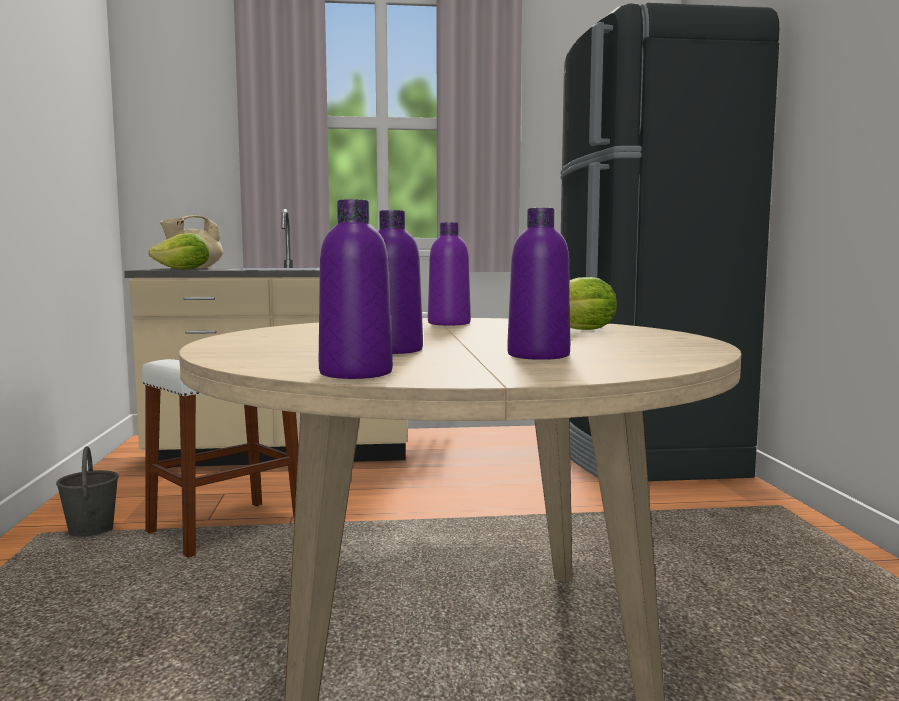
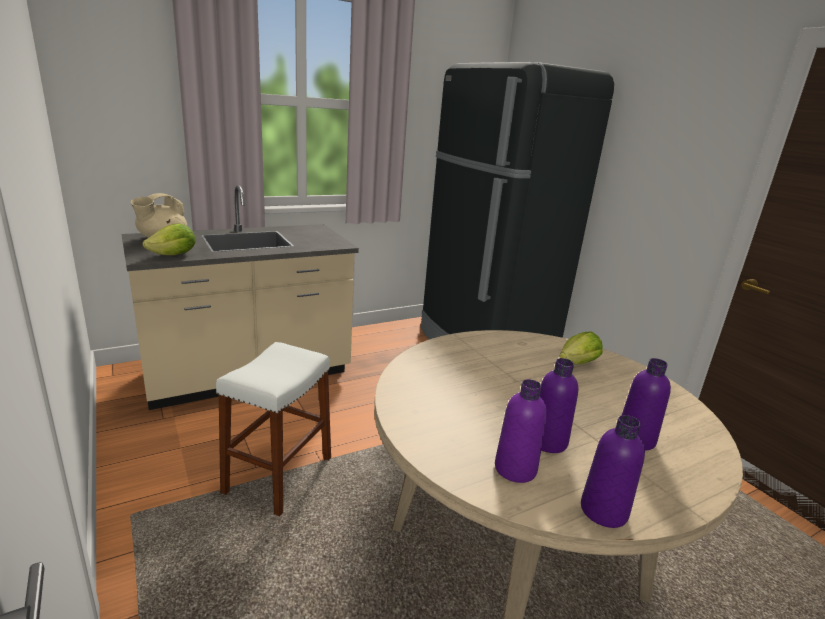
camera: 25 degrees left, 15 degrees up
(91, 530) = (171, 500): grey bucket -> none
(449, 323) = (484, 353): purple bottle -> purple bottle (515, 469)

